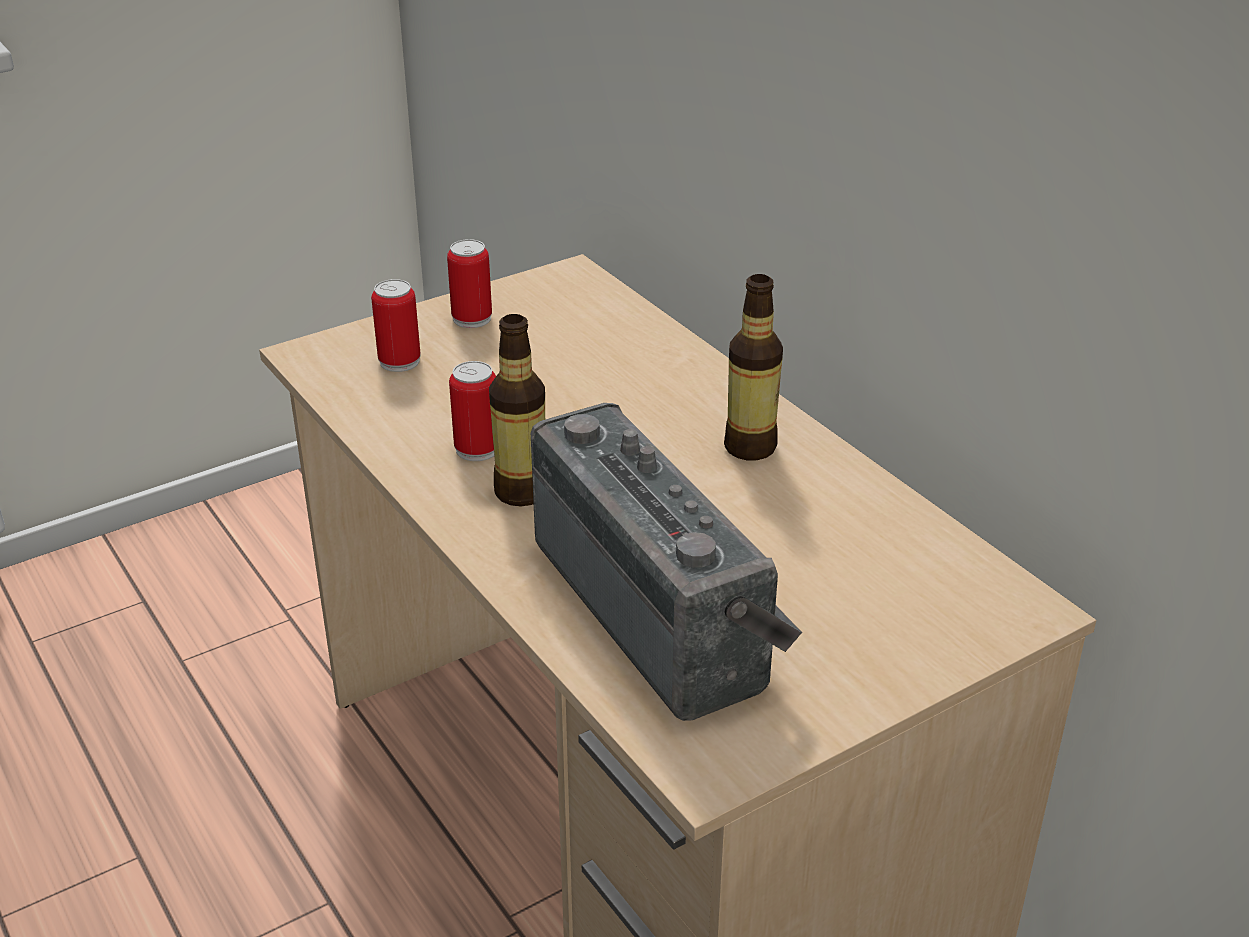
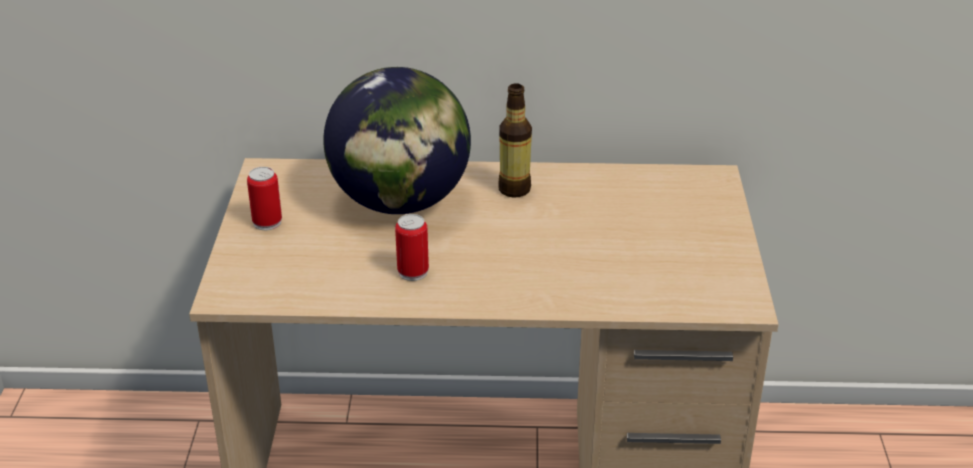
camera: 55 degrees left, 0 degrees up
(399, 361) = (281, 265): can -> none
(521, 492) = (472, 273): bottle -> none
(614, 380) = (400, 202): none -> globe
(661, 610) = (619, 270): radio -> none

